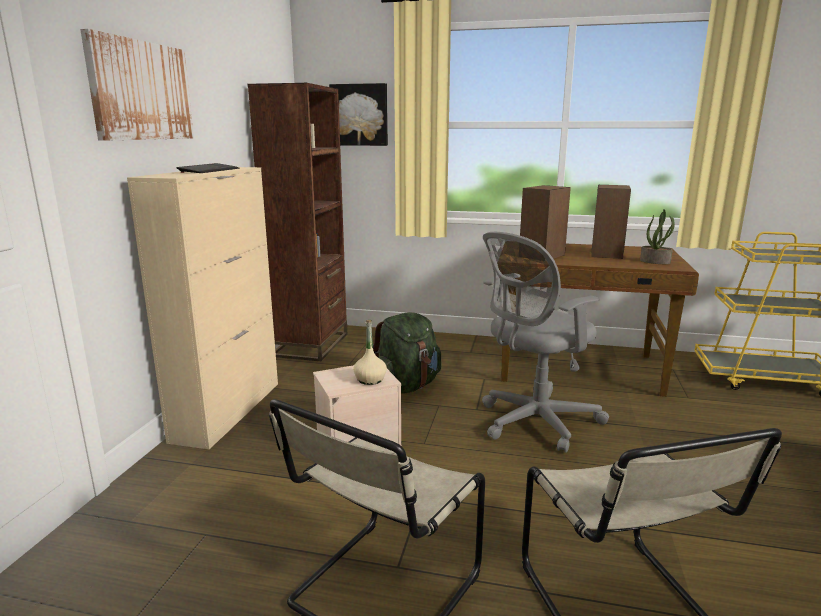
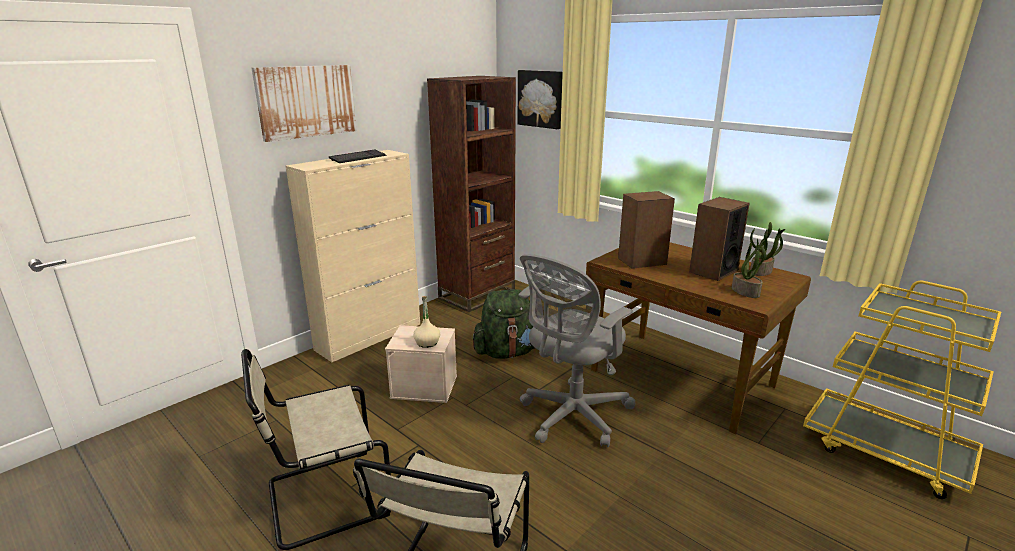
camera: 30 degrees right, 5 degrees up
(533, 422) = (571, 417): grey office chair -> grey office chair turned 45 degrees counterclockwise
(638, 249) = (761, 272): none -> potted plant

